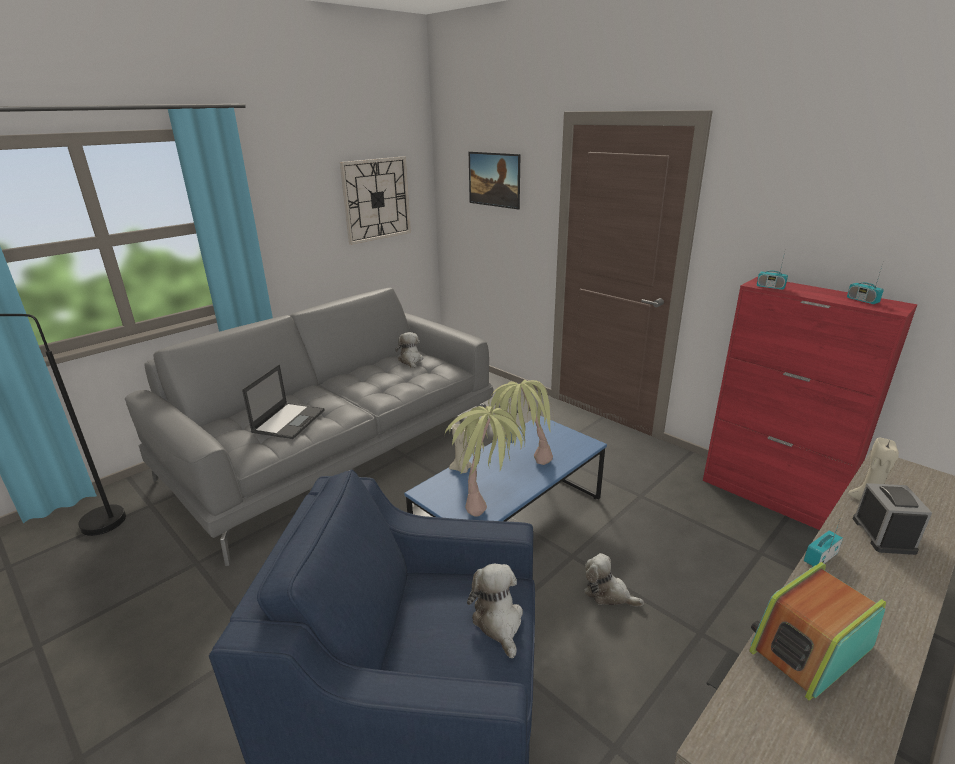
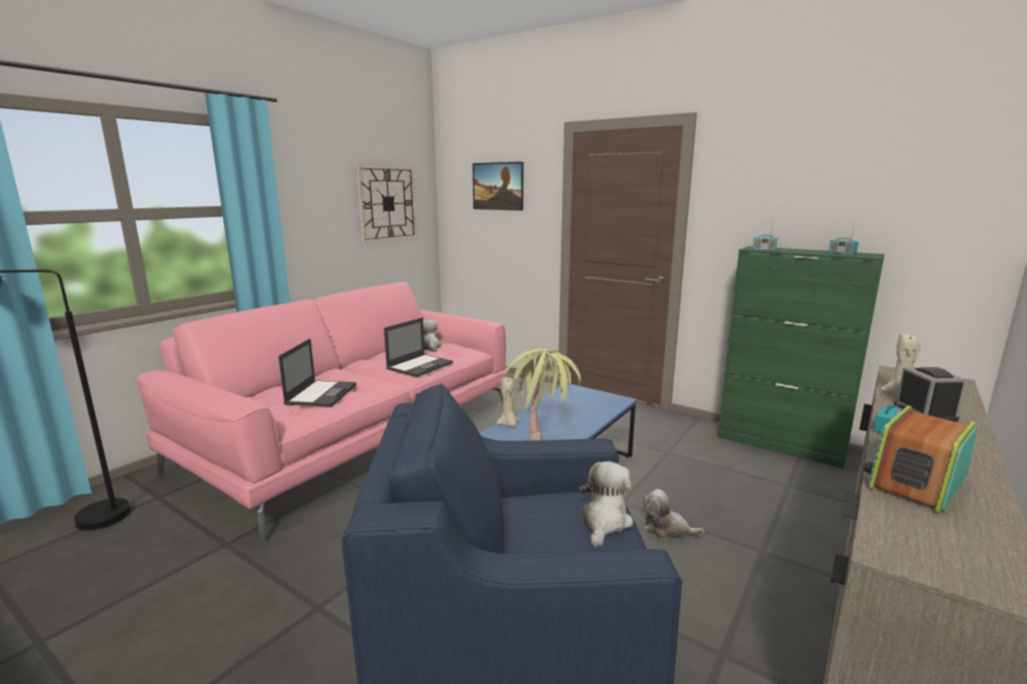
camera: 10 degrees left, 10 degrees down
(337, 449) = (359, 435): grey sofa -> pink sofa
(393, 387) = (420, 365): none -> laptop
(498, 621) = (604, 521): plush toy -> plush toy turned 45 degrees clockwise
(521, 463) = (565, 417): potted plant -> none
(771, 497) = (780, 445): red cabinet -> green cabinet

